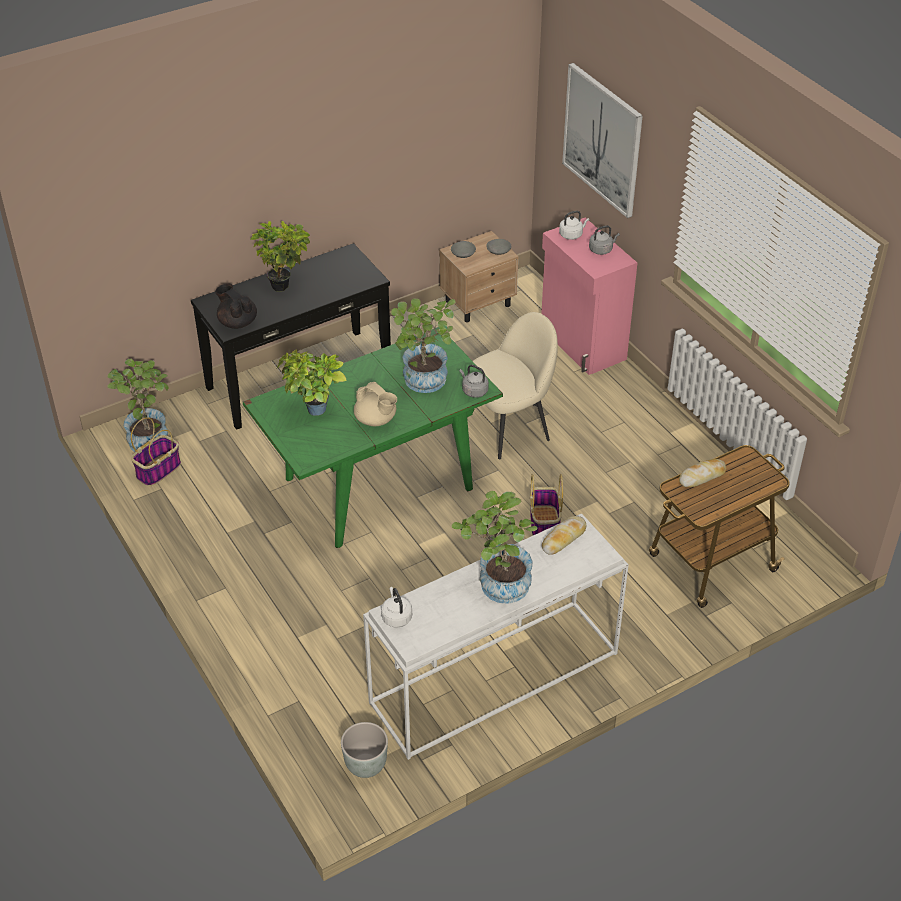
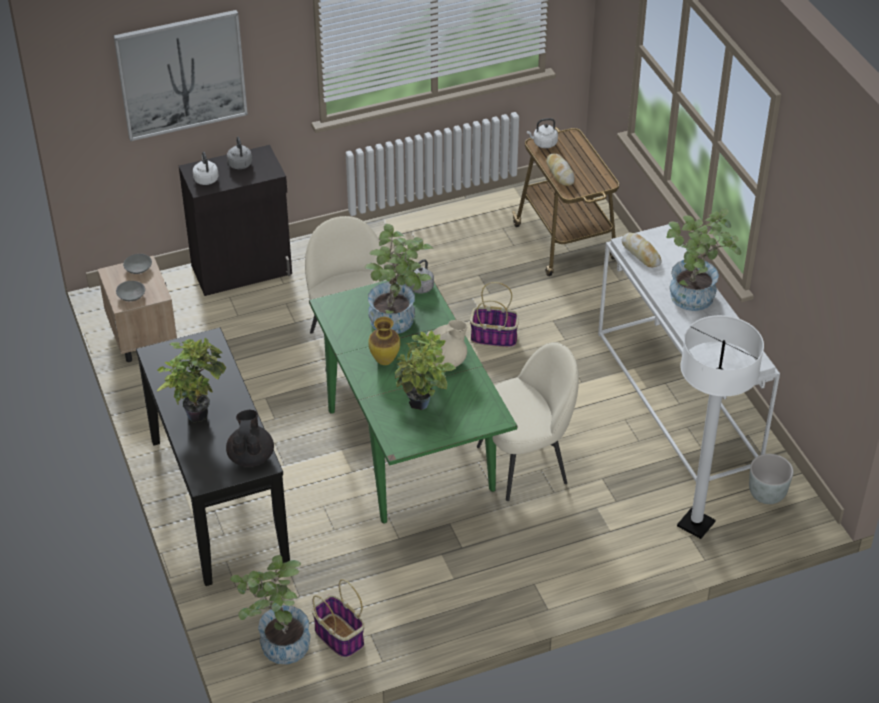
camera: 80 degrees left, 0 degrees up
(237, 322) = (251, 456): black teapot -> black teapot turned 120 degrees clockwise
(314, 705) = (696, 524): none -> white floor lamp
(369, 382) = (384, 360): none -> vase
(375, 565) = (524, 463): none -> beige chair
(396, 617) = (723, 367): white kettle -> white kettle (543, 143)
(582, 344) = (243, 270): pink cabinet -> black cabinet

